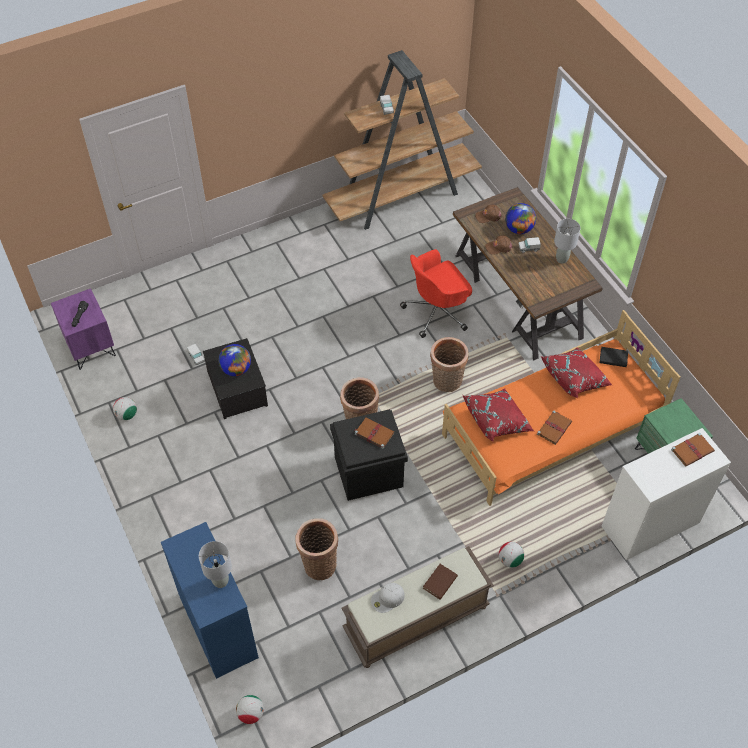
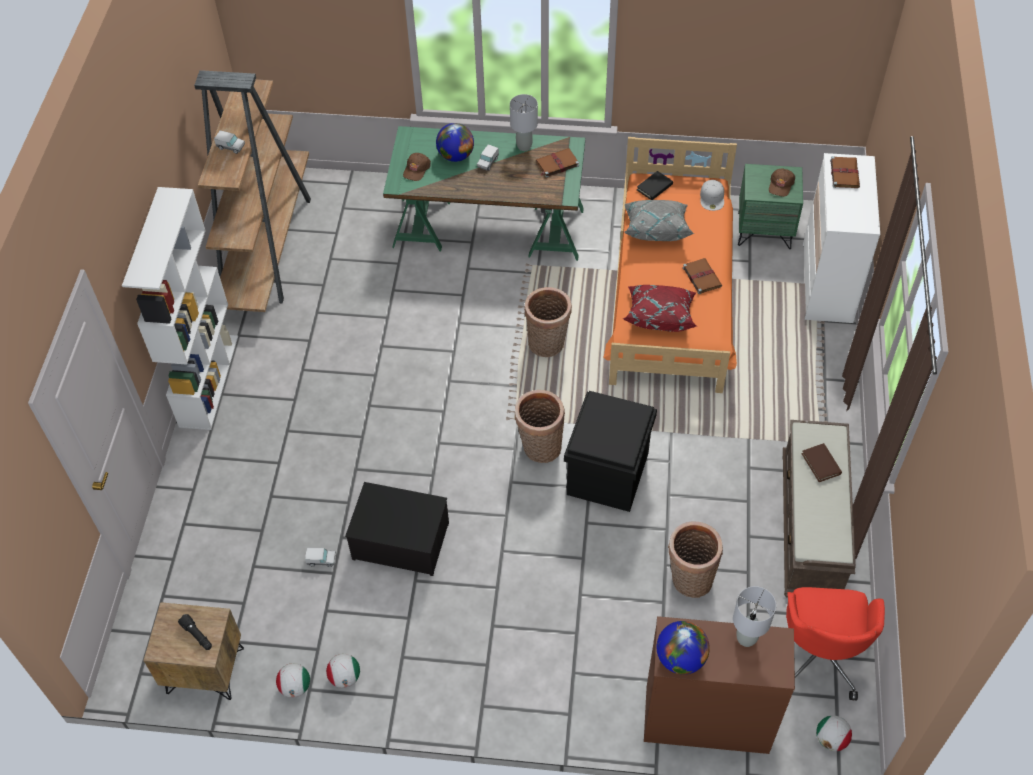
camera: 55 degrees left, 0 degrees up
(90, 347) = (205, 671): purple nightstand -> brown nightstand
(218, 627) = (706, 719): blue dresser -> brown dresser
(236, 369) = (401, 515): globe -> globe (680, 658)
(281, 230) = (208, 380): none -> white bookcase
(373, 433) = (610, 420): brown book -> brown book (556, 164)
(387, 599) = (812, 519): white cap -> white cap (712, 198)
(437, 312) = (451, 303): red office chair -> red office chair (820, 654)
(498, 247) = (465, 184): brown cap -> brown cap (781, 185)
(510, 560) = (794, 411): football -> football (295, 687)
(518, 296) = (489, 227): brown desk -> green desk
(575, 378) = (656, 228): red pillow -> grey pillow

